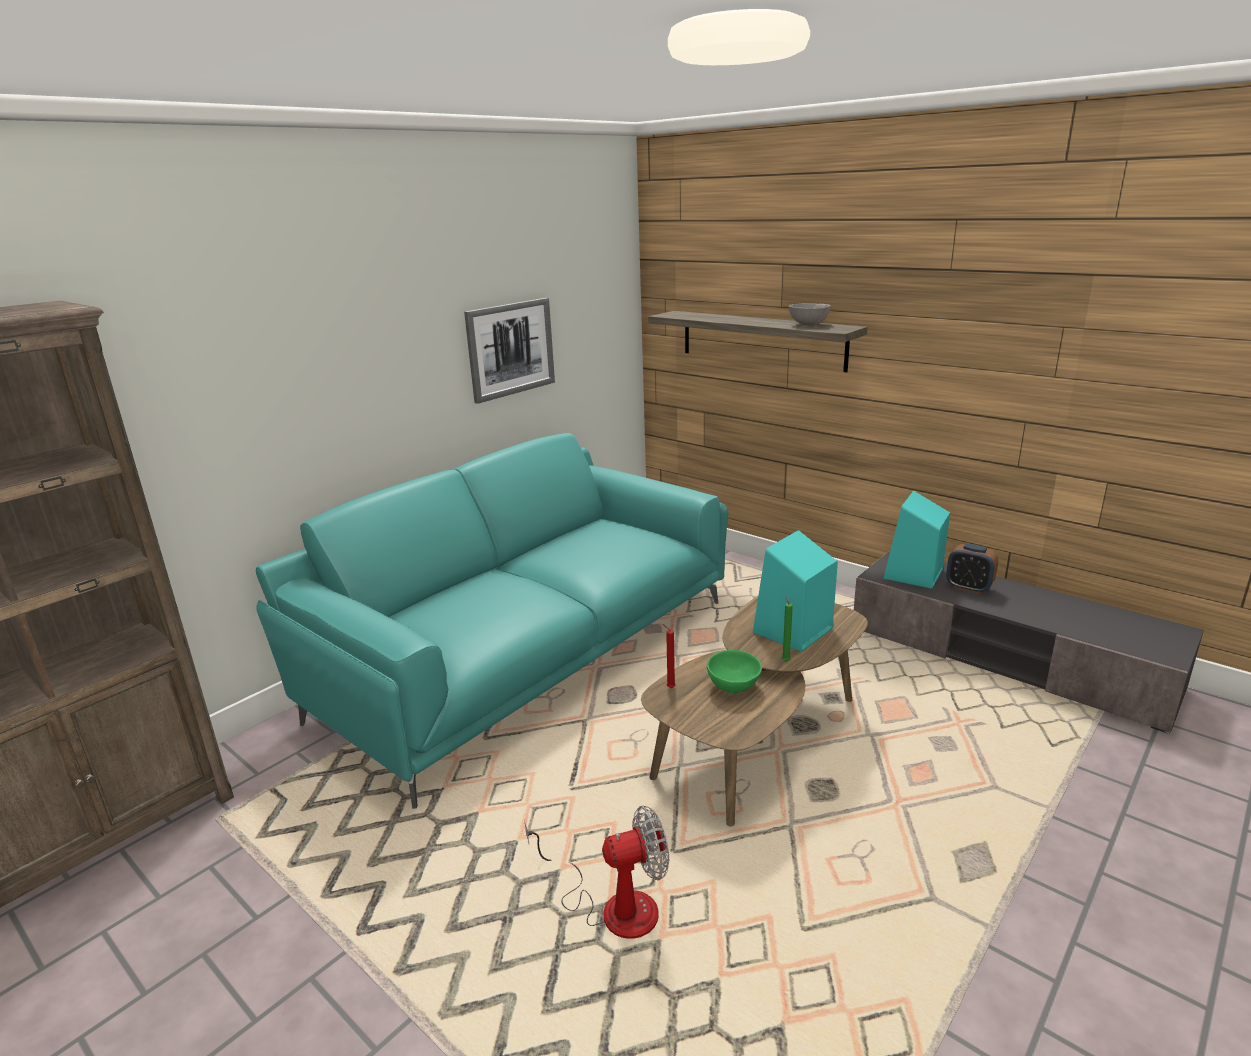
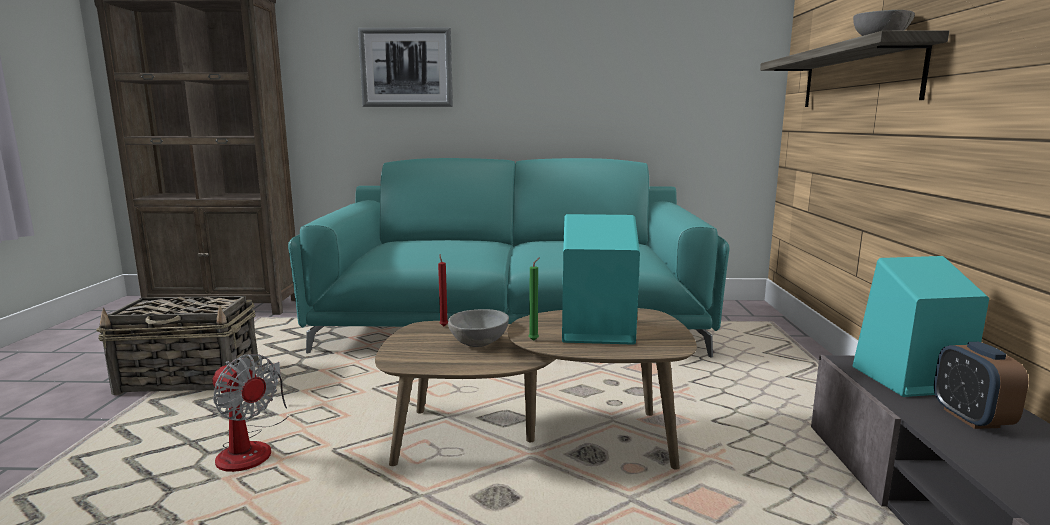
camera: 50 degrees right, 10 degrees down
(364, 925) = (190, 379): none -> basket
(510, 349) = (605, 79): picture -> picture (406, 68)
(734, 686) = (479, 344): green bowl -> grey bowl

